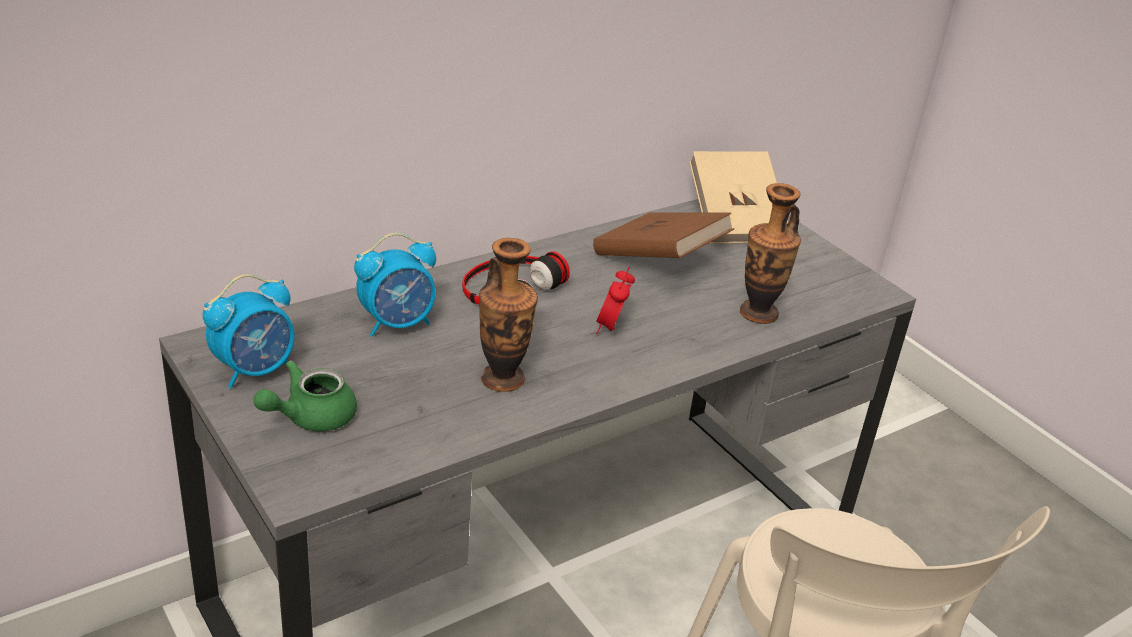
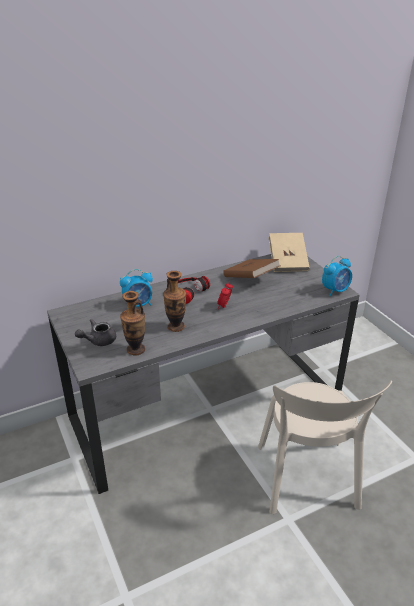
camera: 10 degrees right, 0 degrees up
(255, 370) = (80, 323): alarm clock -> alarm clock (335, 290)
(310, 417) = (98, 340): green teapot -> grey teapot
(758, 313) = (288, 300): vase -> vase (135, 350)

